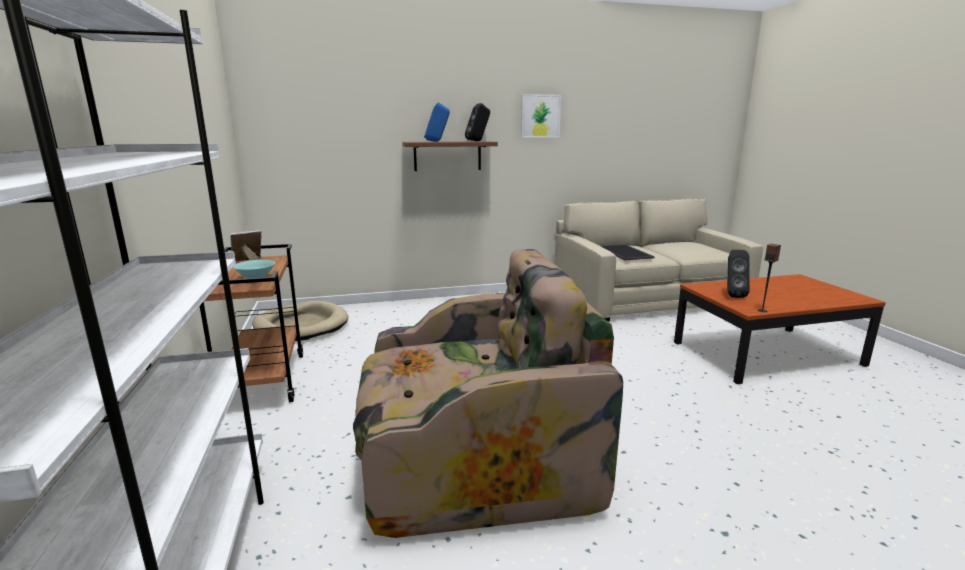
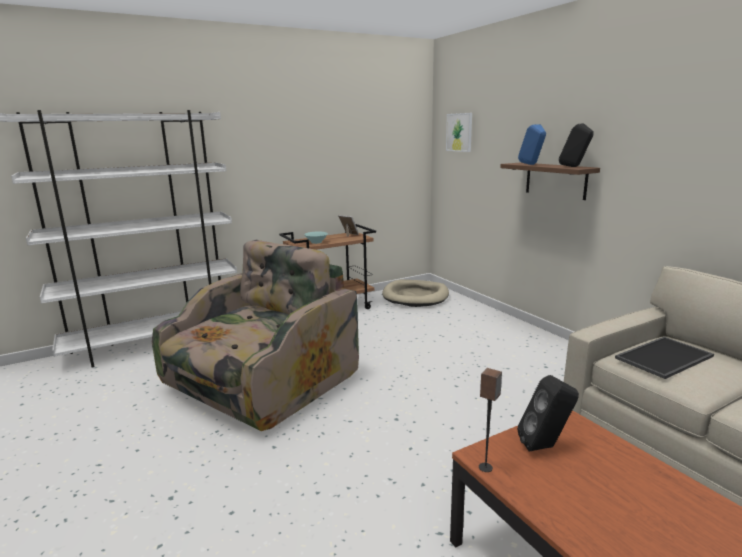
camera: 75 degrees right, 0 degrees up
(472, 456) = (260, 384): armchair -> armchair turned 120 degrees counterclockwise
(540, 116) = (668, 138): picture -> picture (459, 132)

